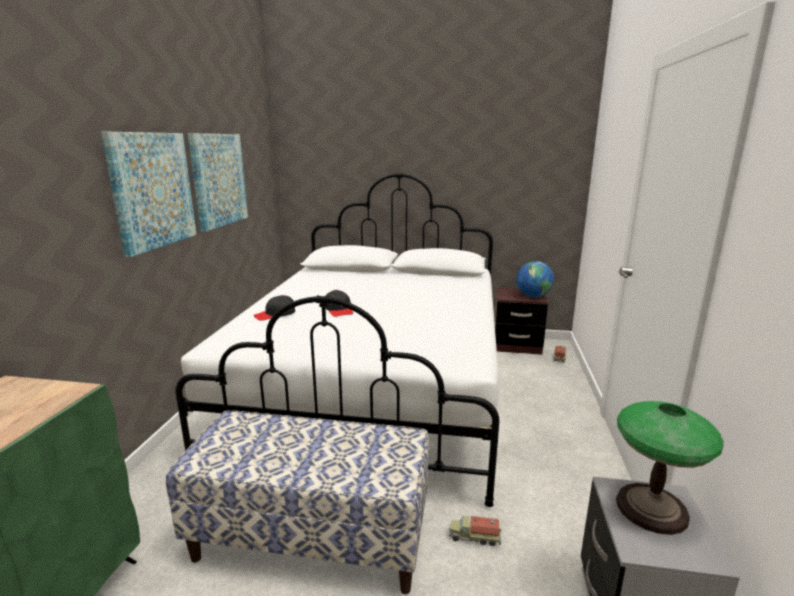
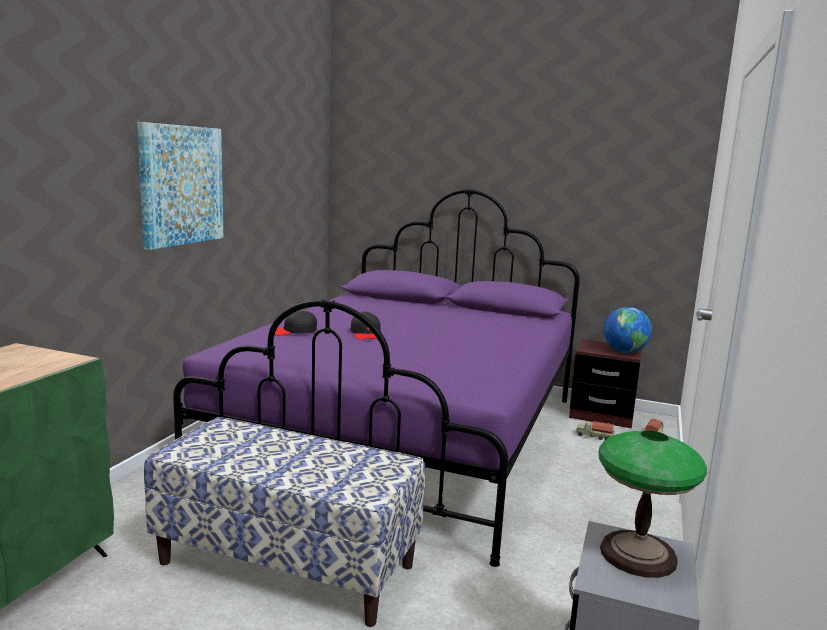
camera: 10 degrees right, 5 degrees down
(218, 180) = (256, 182): picture -> none
(376, 387) = (408, 438): white bed -> purple bed
(474, 537) = (465, 591): toy truck -> toy truck (594, 436)

